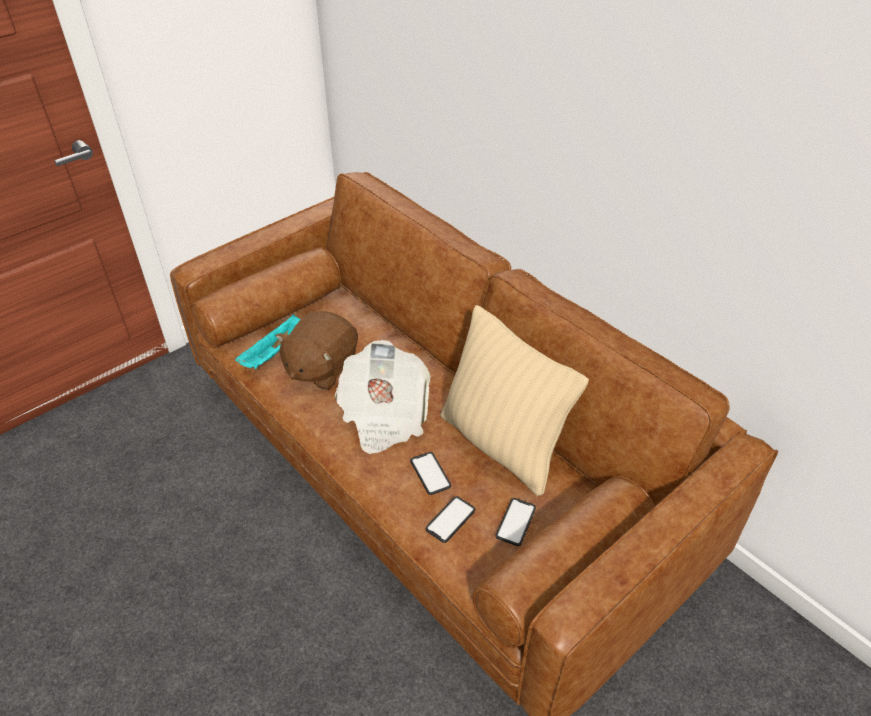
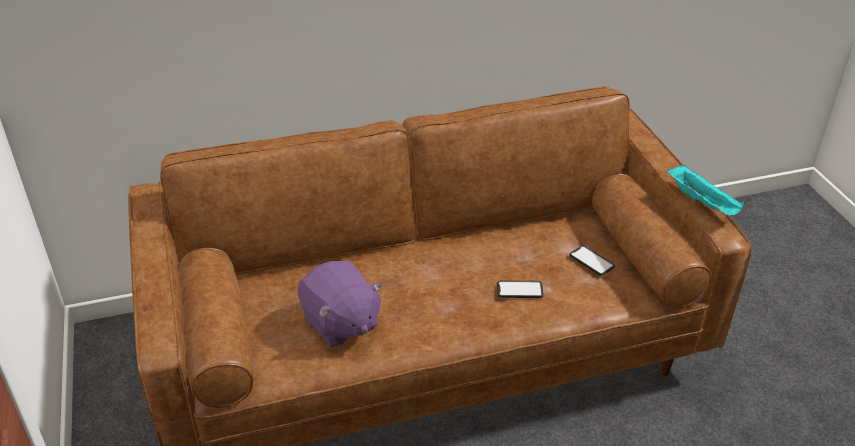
camera: 65 degrees left, 5 degrees down
(274, 353) = (292, 351): turquoise tray -> turquoise tray (703, 202)
(321, 368) = (340, 323): brown plush toy -> purple plush toy
(384, 415) = (435, 298): newspaper -> none
(450, 520) = (573, 293): phone -> none
(502, 444) = (509, 243): beige pillow -> none

